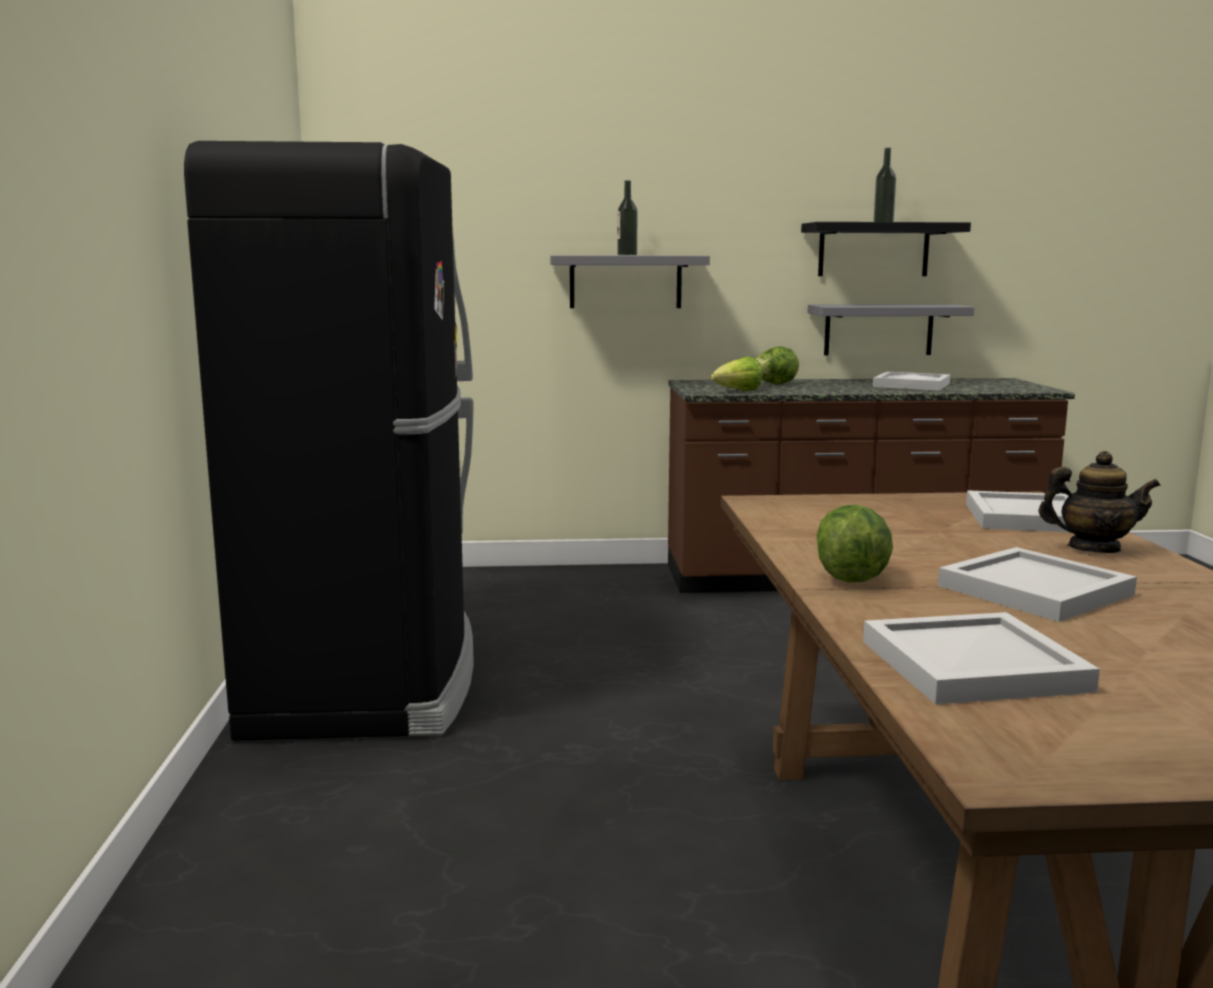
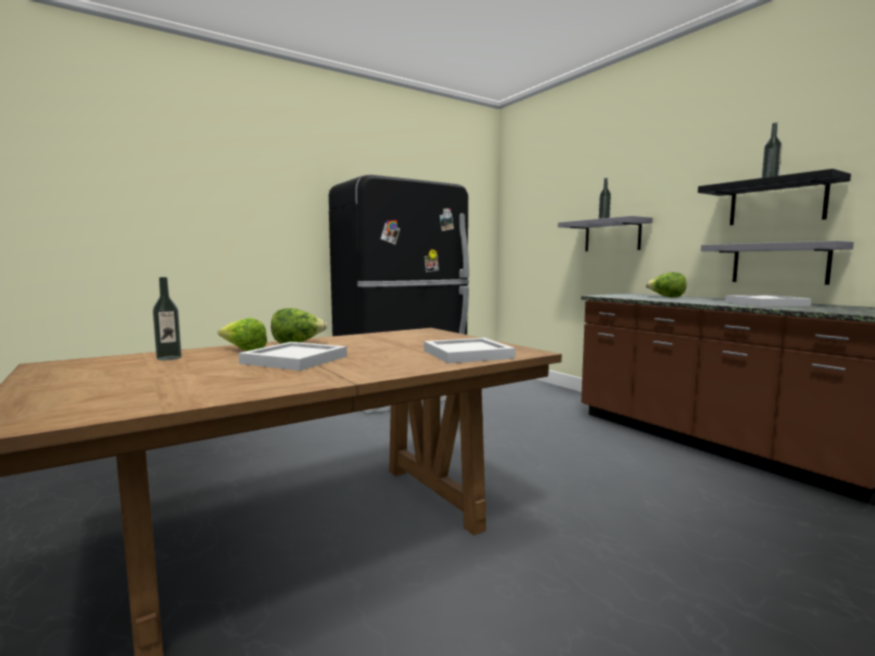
camera: 60 degrees right, 5 degrees down
(737, 391) = (619, 296): lettuce -> lettuce (243, 351)
(969, 664) = (169, 358): white tray -> bottle
(1093, 549) = (403, 363): teapot -> none

